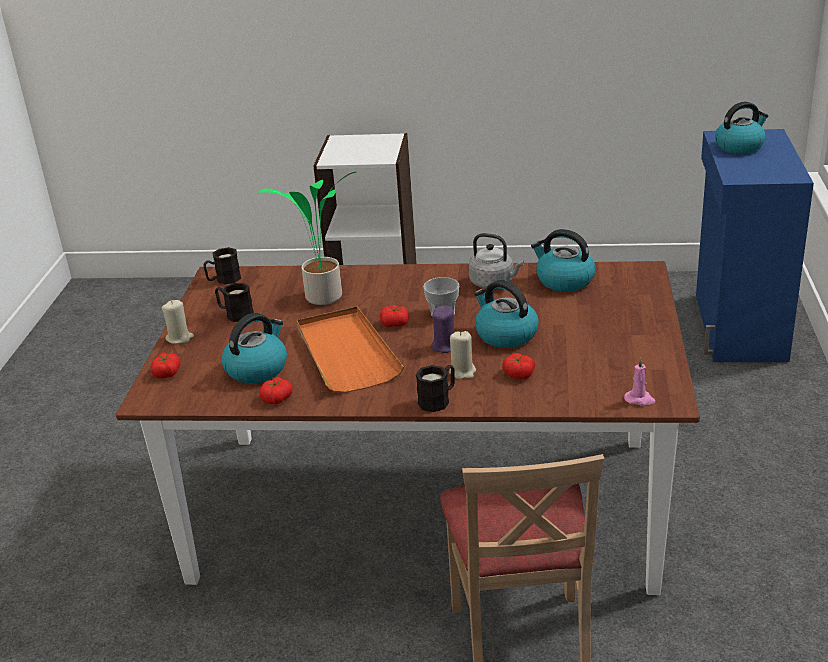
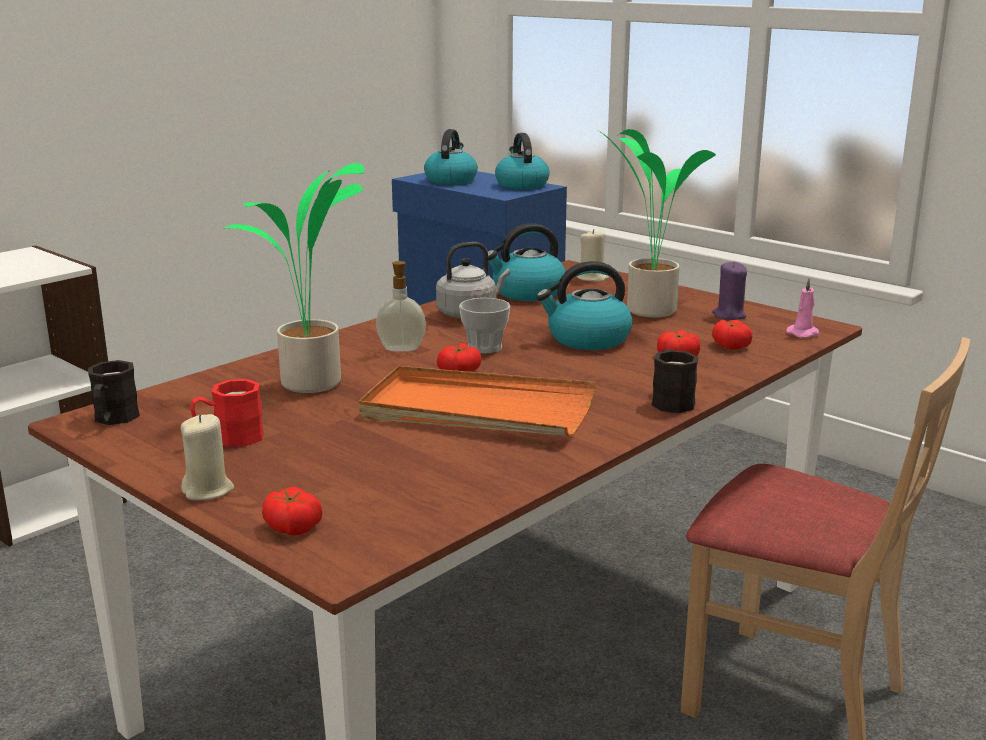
camera: 55 degrees left, 10 degrees down
(235, 314) = (229, 439): black mug -> red mug
(257, 369) = (411, 466): kettle -> kettle (521, 185)
(276, 398) = (513, 476): tomato -> tomato (730, 346)
(406, 293) = (401, 348): none -> soap dispenser
(444, 346) = (558, 366): purple candle -> purple candle (729, 315)
(462, 372) = (630, 375): beige candle -> beige candle (592, 278)
(595, 330) = (647, 311): none -> potted plant

